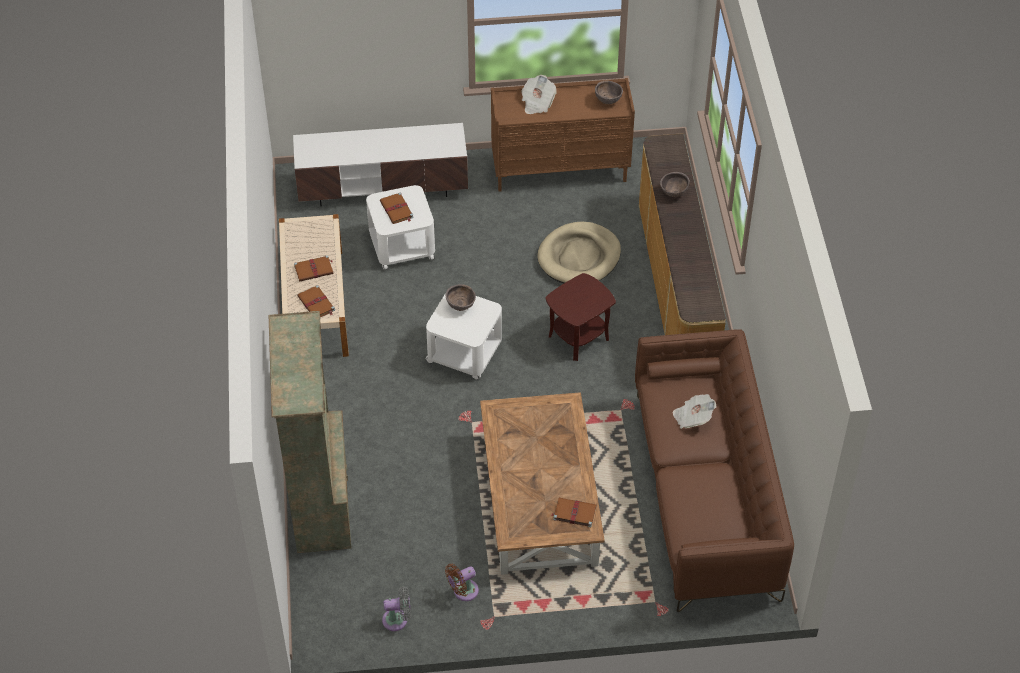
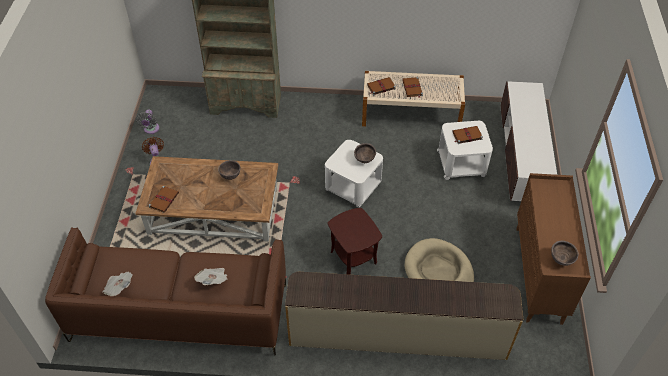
camera: 100 degrees right, 0 degrees up
(537, 103) = (558, 208): newspaper -> newspaper (119, 288)
(674, 193) = (442, 295): brown bowl -> brown bowl (230, 176)

